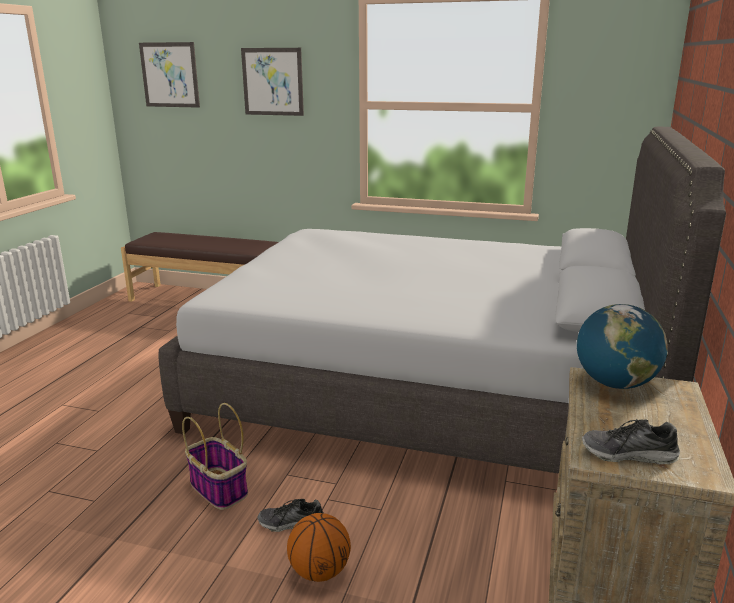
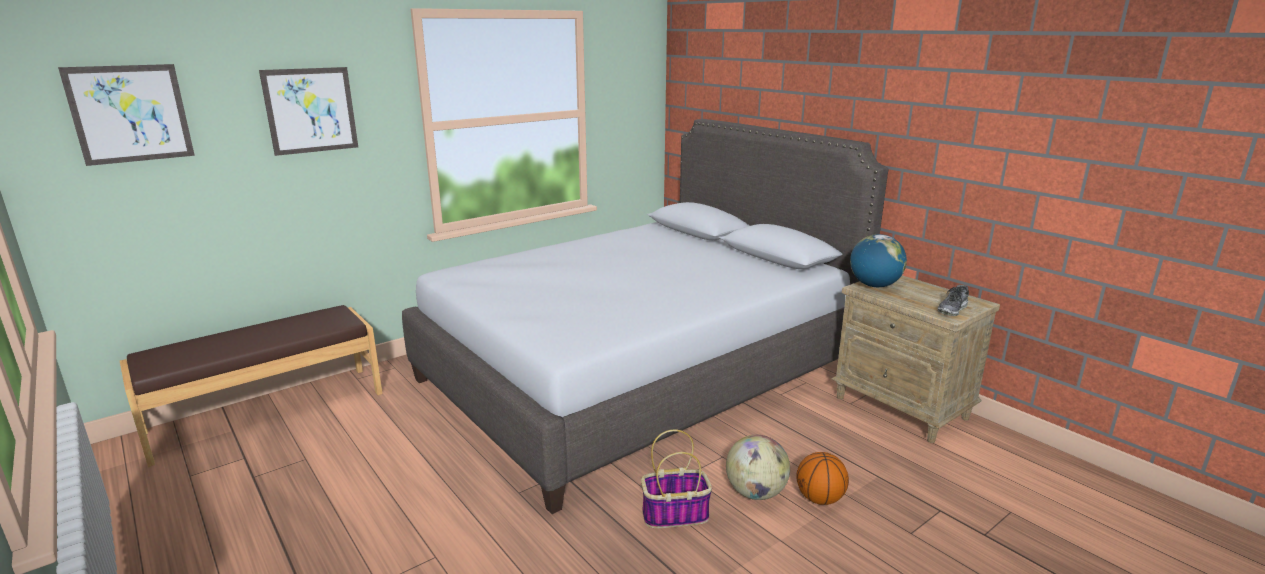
camera: 55 degrees left, 0 degrees up
(292, 524) = (756, 493): shoe -> globe

